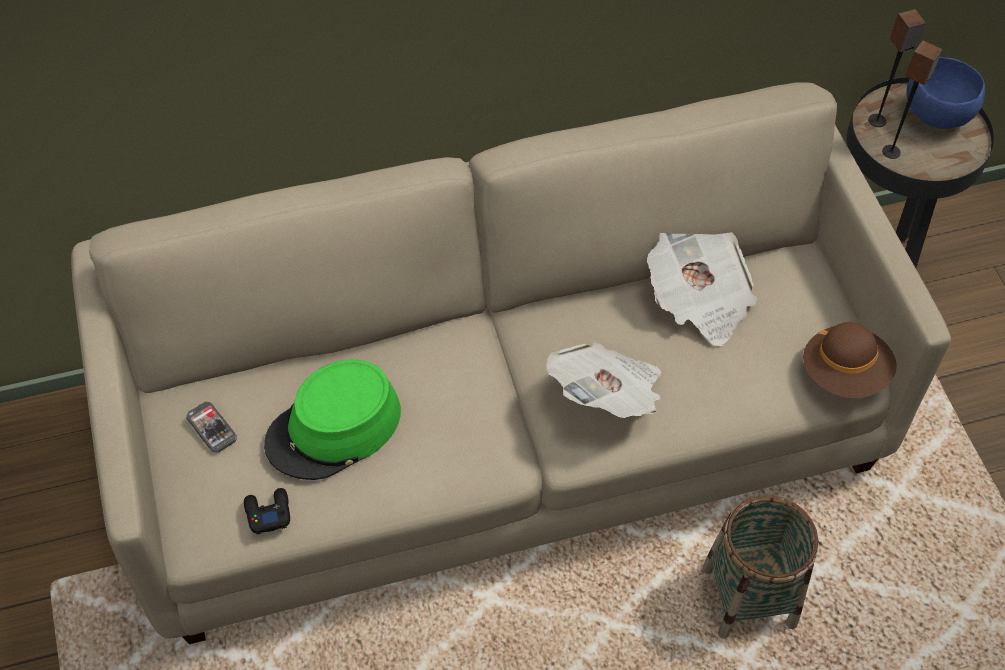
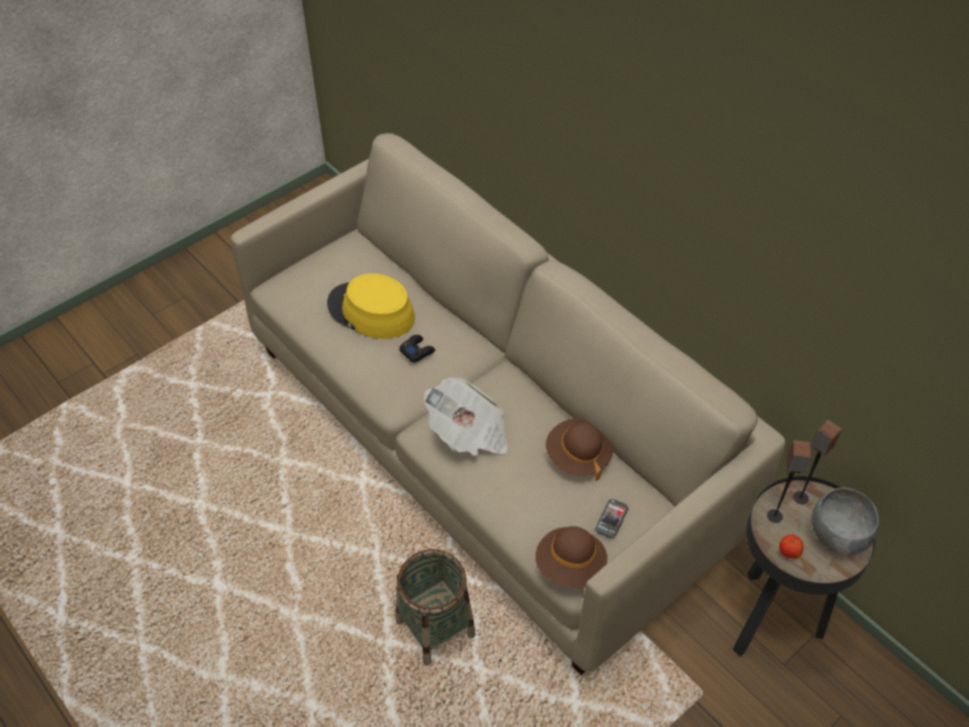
camera: 65 degrees right, 5 degrees down
(212, 428) = (343, 261): phone -> phone (611, 519)
(268, 512) = (303, 307): black game controller -> black game controller (417, 351)
(334, 429) = (371, 311): green hat -> yellow hat
(699, 299) = (578, 456): newspaper -> brown hat
(936, 117) = (836, 537): blue bowl -> grey bowl
(940, 162) = (788, 552): none -> apple

